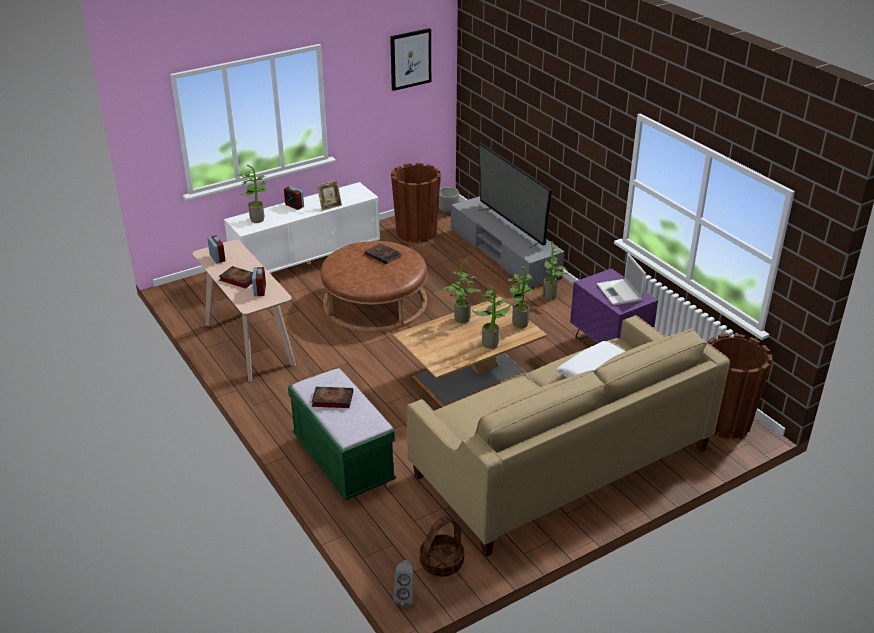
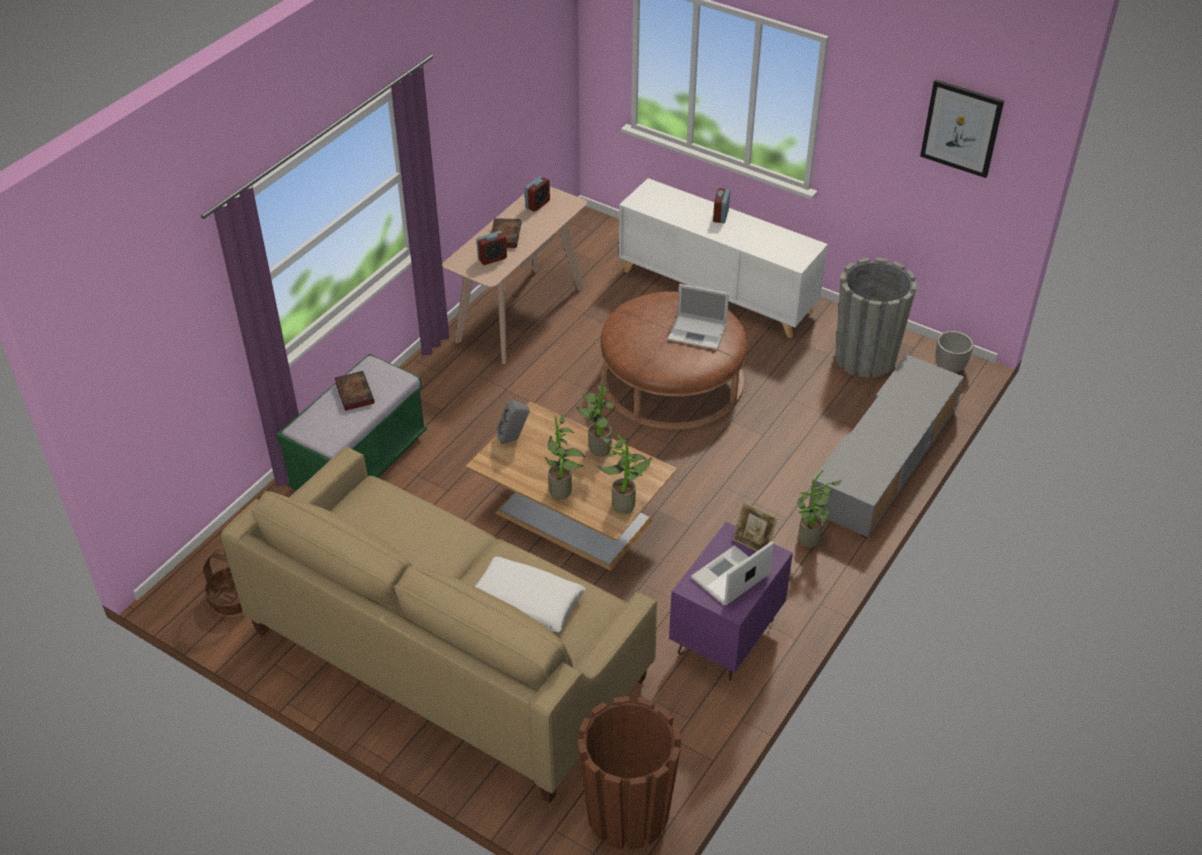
camera: 65 degrees right, 10 degrees up
(257, 218) = (668, 200): potted plant -> none
(330, 206) = (743, 243): picture frame -> picture frame (753, 543)
(383, 254) = (698, 332): brown book -> laptop
(405, 597) = (175, 586): grey speaker -> grey speaker (514, 439)
(416, 232) = (865, 358): brown planter -> grey planter
(511, 225) = (900, 431): television -> none

